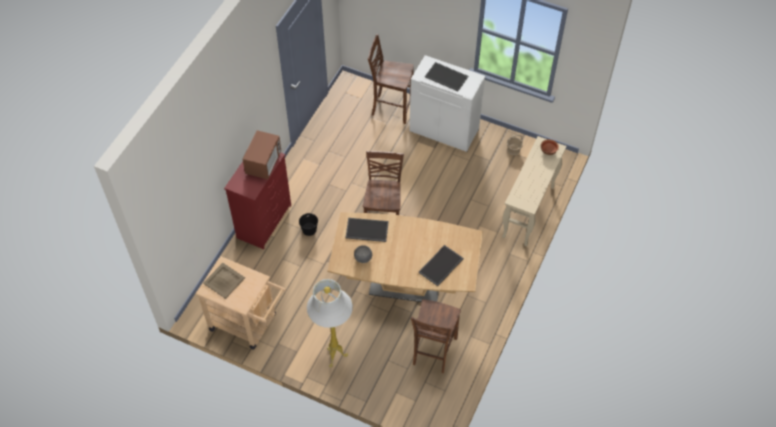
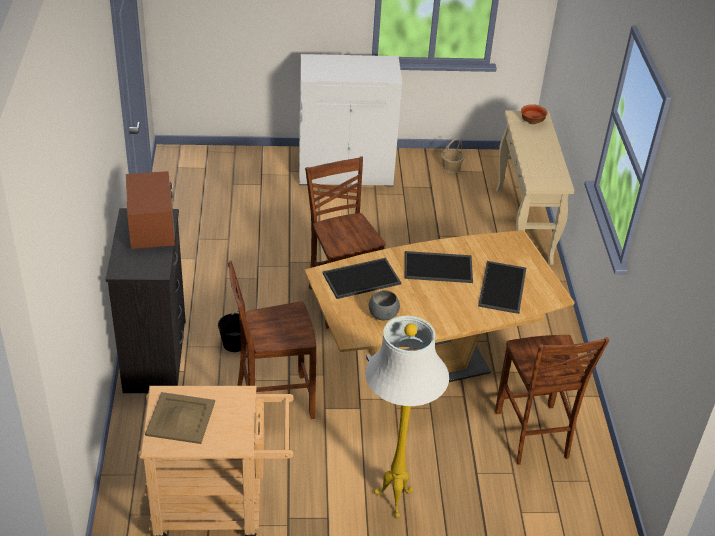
camera: 30 degrees left, 15 degrees down
(265, 221) = (156, 355): red dresser -> black dresser
(391, 108) = (255, 167): brown chair -> brown chair (273, 400)
(447, 76) = (349, 68): tray -> tray (439, 267)

